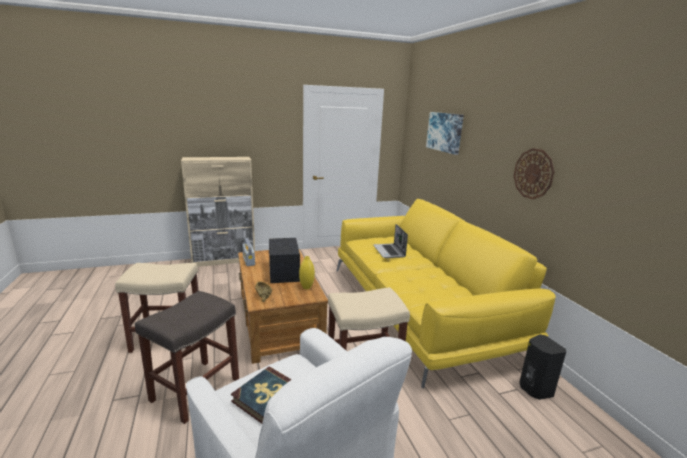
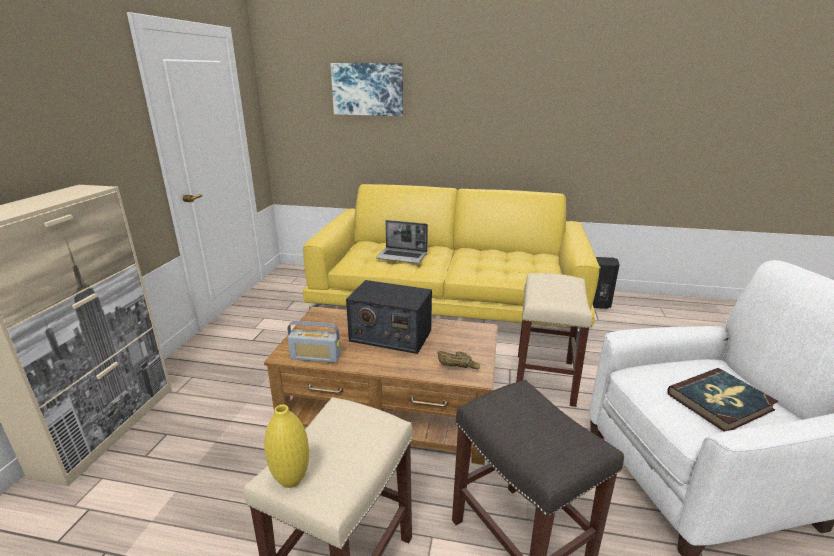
camera: 60 degrees left, 5 degrees up
(306, 287) = (453, 329): yellow vase -> yellow vase (291, 480)
(533, 173) = (527, 118): wall clock -> none

